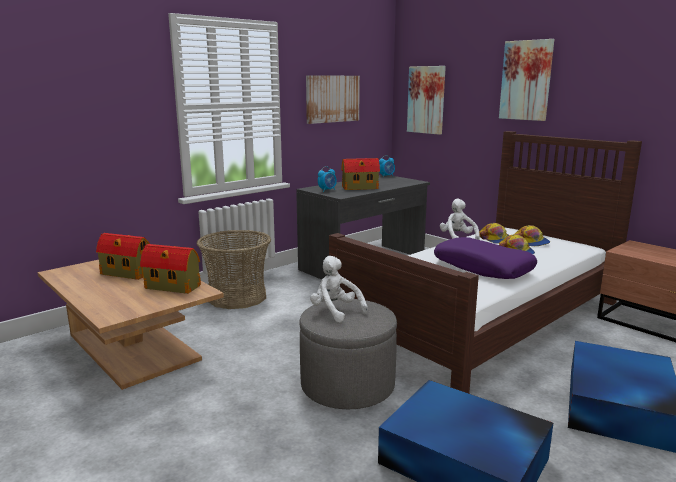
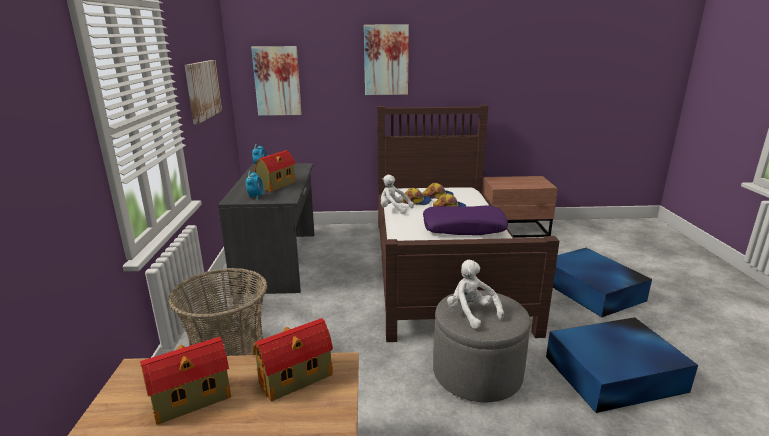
camera: 50 degrees left, 5 degrees up
(335, 311) = (471, 313): white plush toy -> white plush toy turned 60 degrees clockwise

